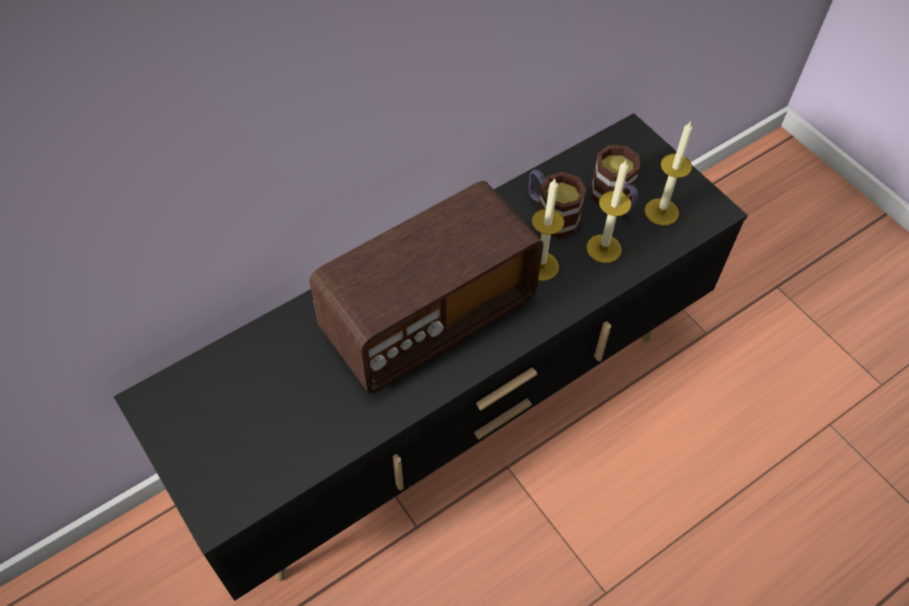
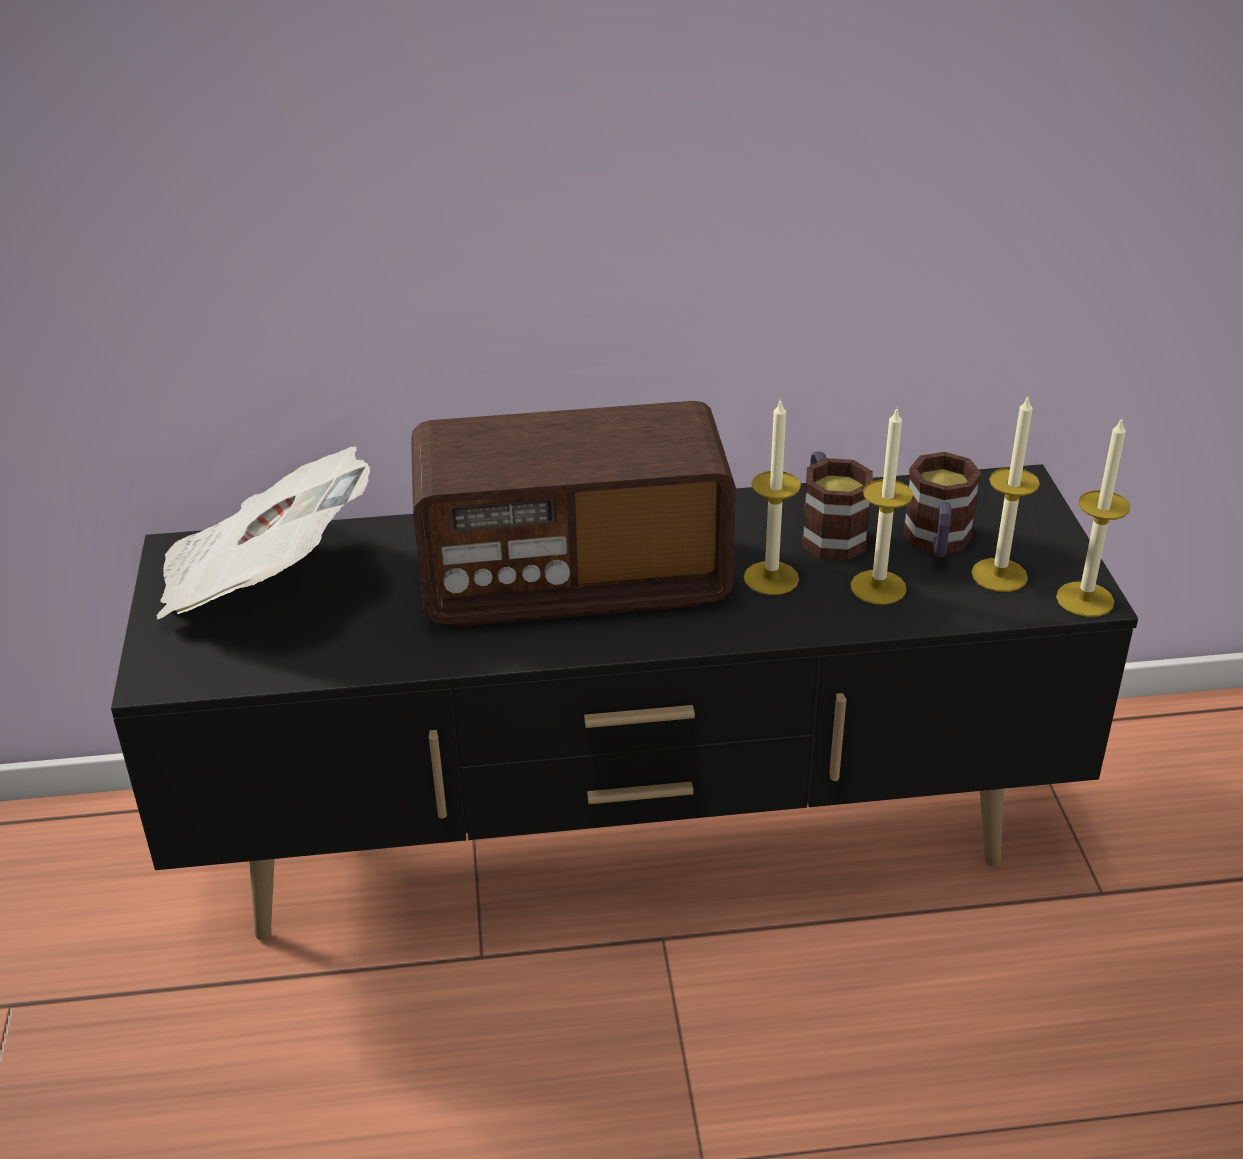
camera: 30 degrees right, 20 degrees down
(231, 403) = (264, 582): none -> newspaper
(715, 212) = (1085, 599): none -> candle

